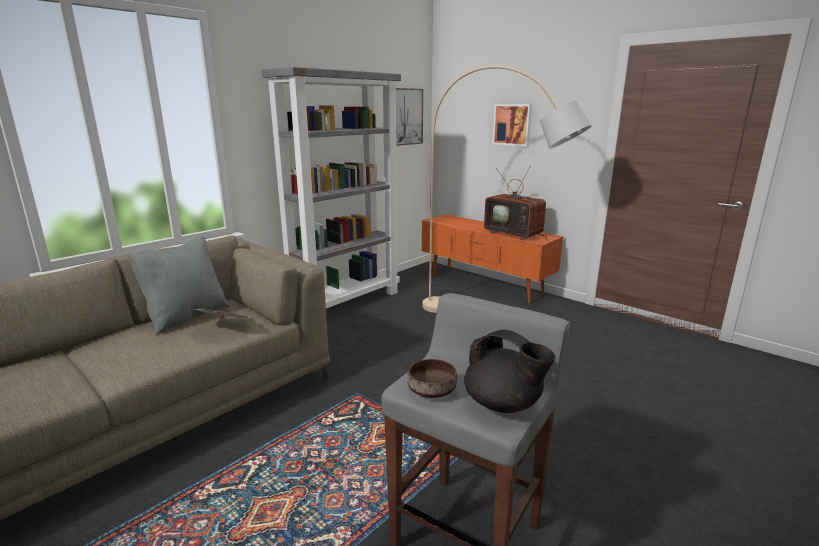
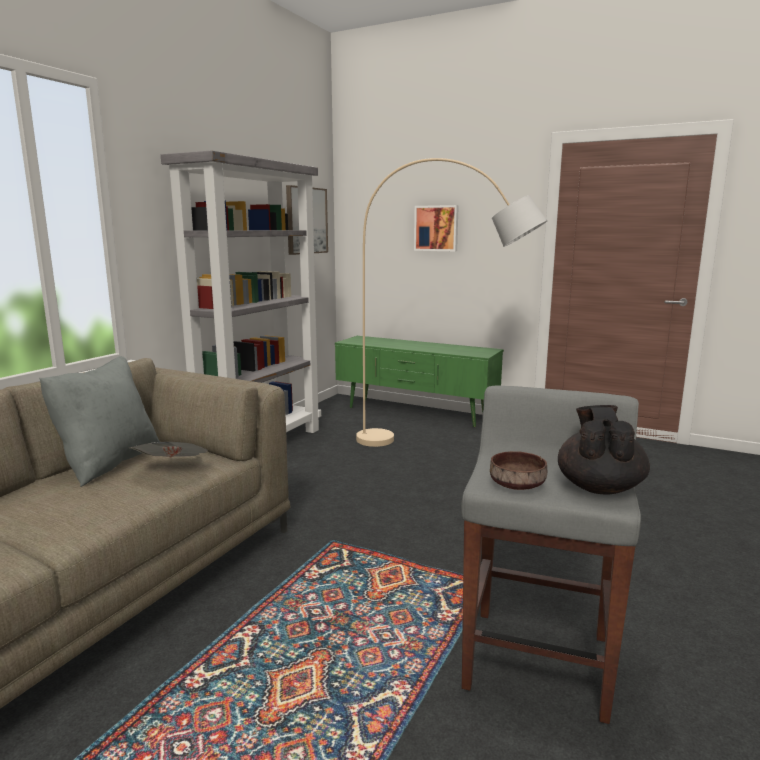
camera: 15 degrees left, 5 degrees down
(484, 284) = (415, 413): orange tv stand -> green tv stand
(503, 404) = (599, 487): black teapot -> black teapot turned 105 degrees counterclockwise
(515, 234) = (452, 350): television -> none

